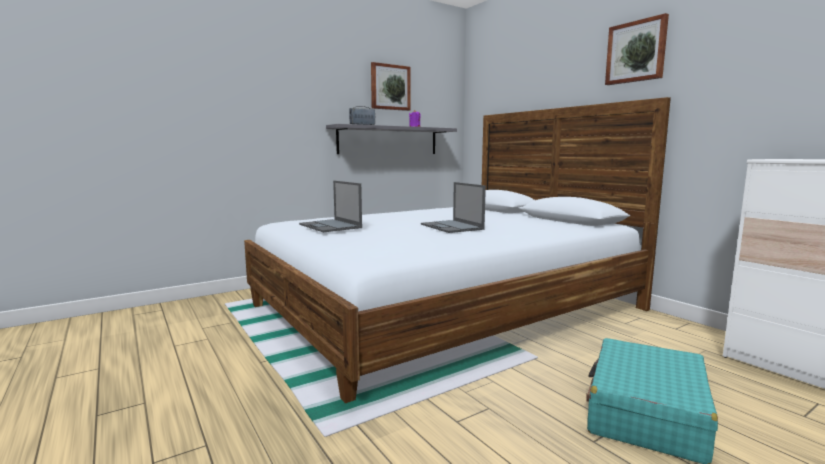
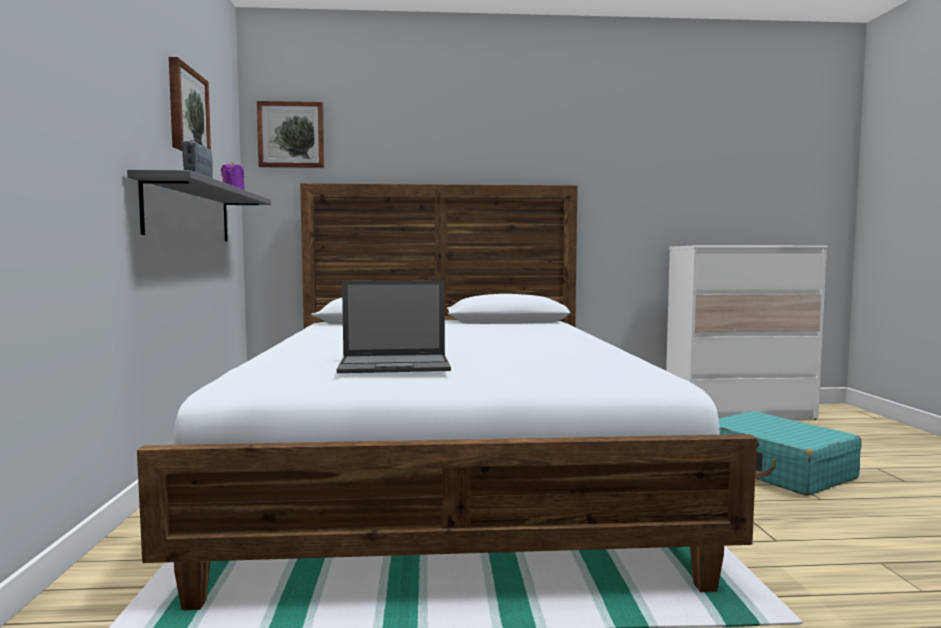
camera: 60 degrees left, 5 degrees down
(452, 227) = (491, 341): laptop -> none
(636, 52) = (533, 133): picture -> picture (291, 135)

